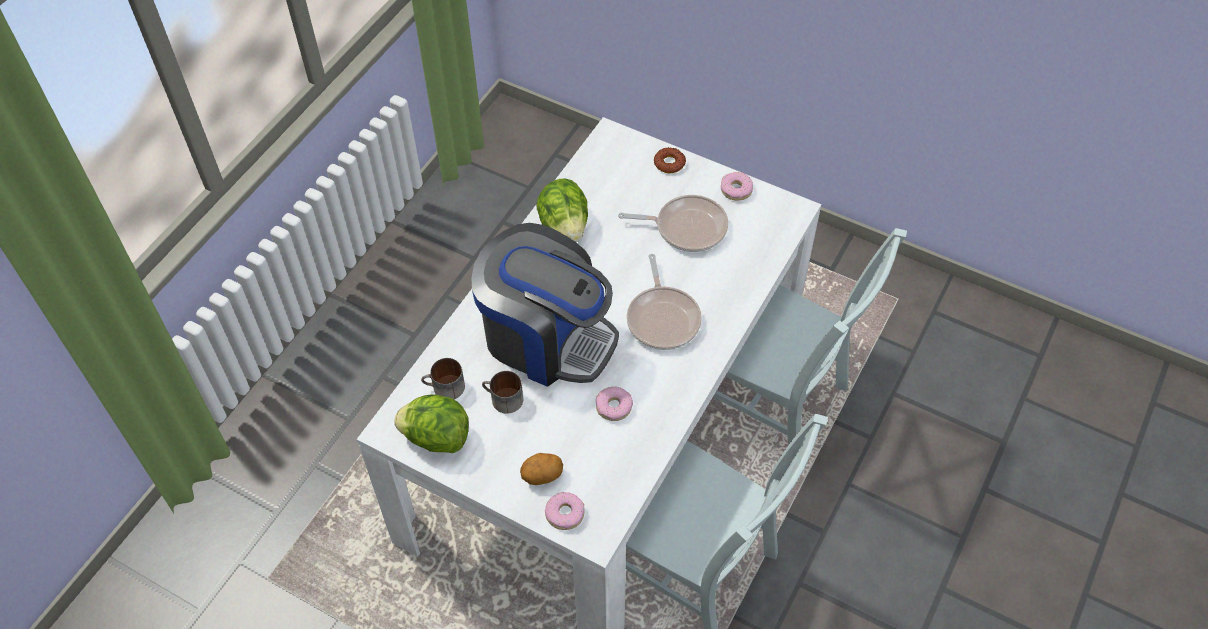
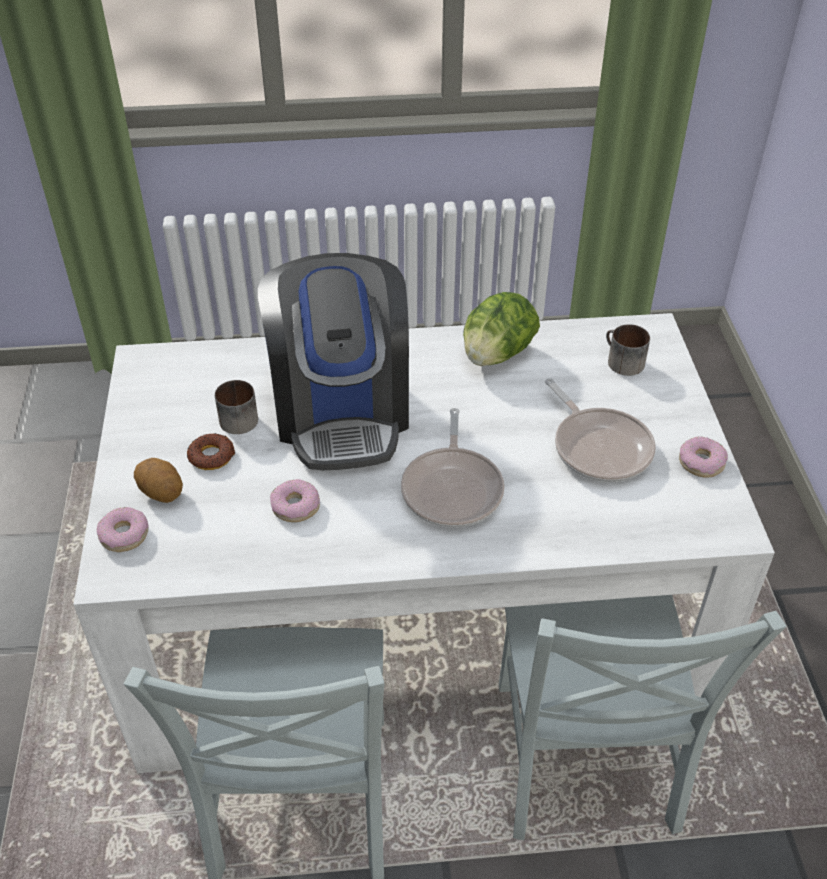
camera: 55 degrees right, 10 degrees down
(436, 437) = (155, 394): lettuce -> none
(444, 388) = (218, 371): mug -> mug (621, 361)
(663, 318) = (453, 488): frying pan -> frying pan turned 45 degrees counterclockwise
(669, 163) = (671, 390): donut -> donut (211, 456)

